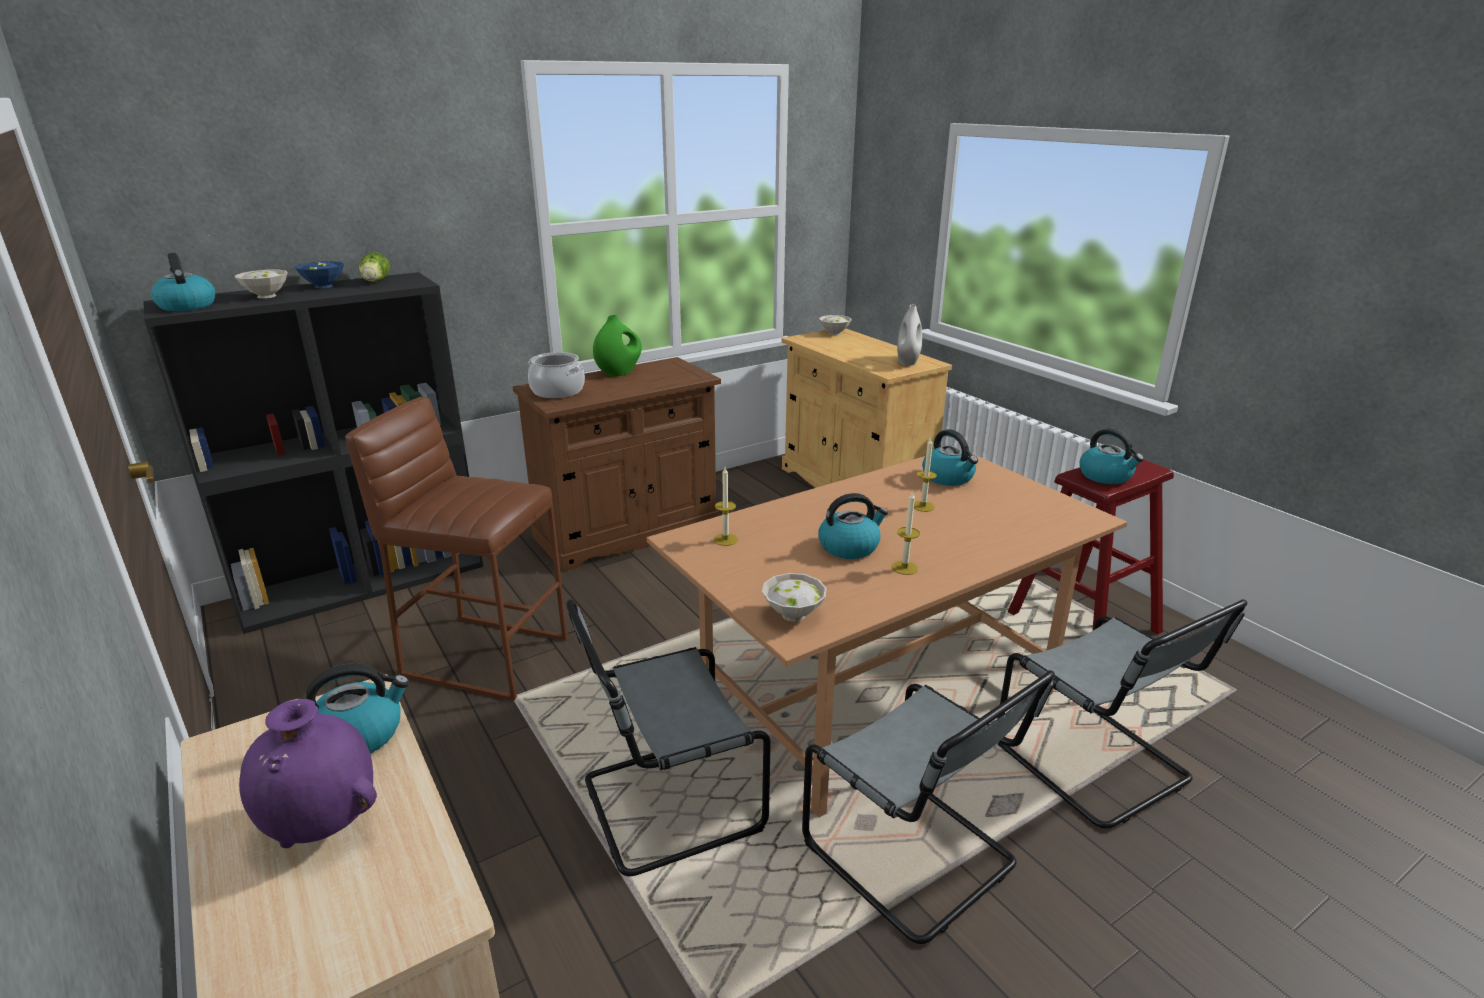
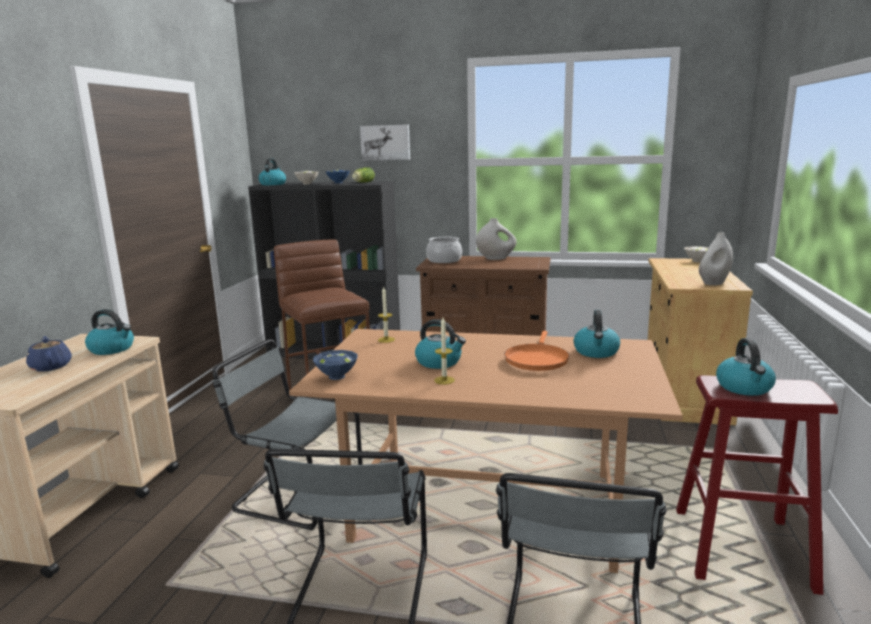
camera: 45 degrees right, 10 degrees down
(324, 826) = (51, 366): purple vase -> blue teapot
(394, 205) = (385, 142): none -> picture
(619, 373) = (496, 258): green vase -> white vase
(791, 614) = (336, 376): white bowl -> blue bowl
(923, 506) = (536, 359): candle -> orange frying pan

